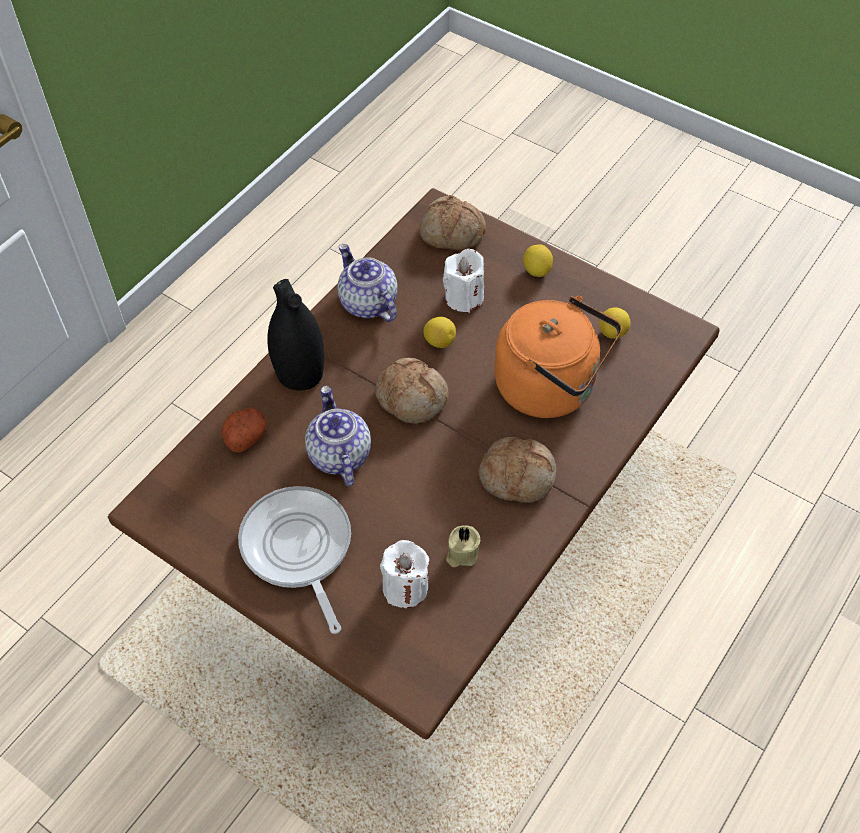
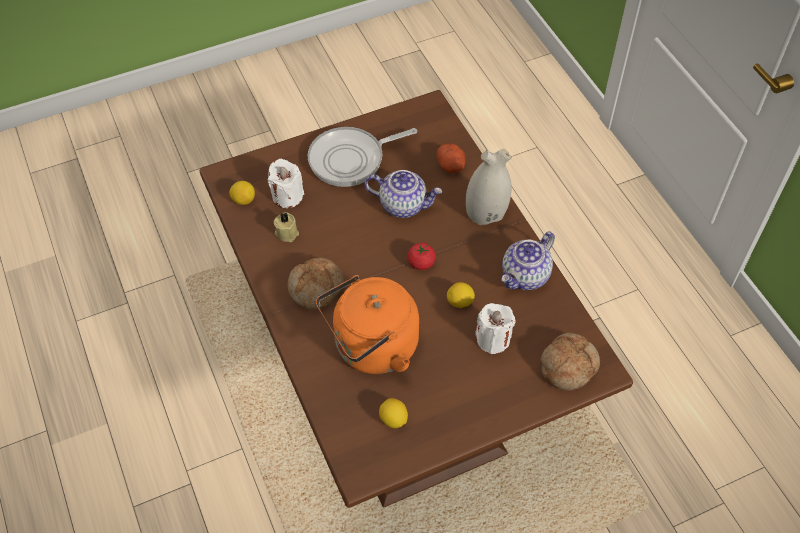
camera: 120 degrees right, 0 degrees up
(298, 549) = (351, 159): frying pan -> frying pan turned 150 degrees clockwise
(300, 371) = (486, 213): black vase -> white vase
(367, 303) = (525, 276): teapot -> teapot turned 135 degrees clockwise
(412, 397) = (421, 263): bread -> tomato
(537, 270) = (490, 403): lemon -> lemon (243, 200)

